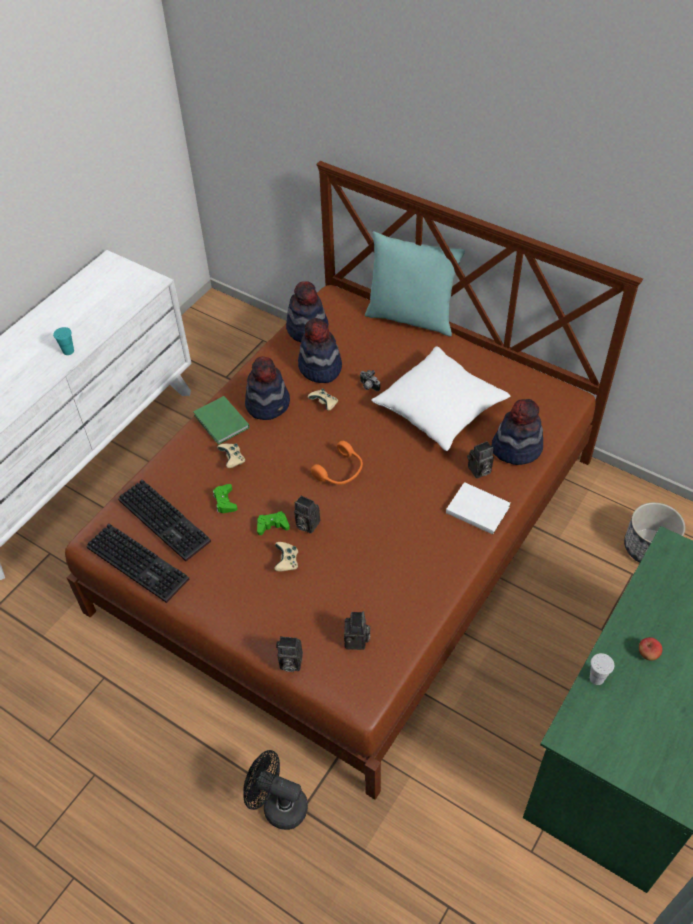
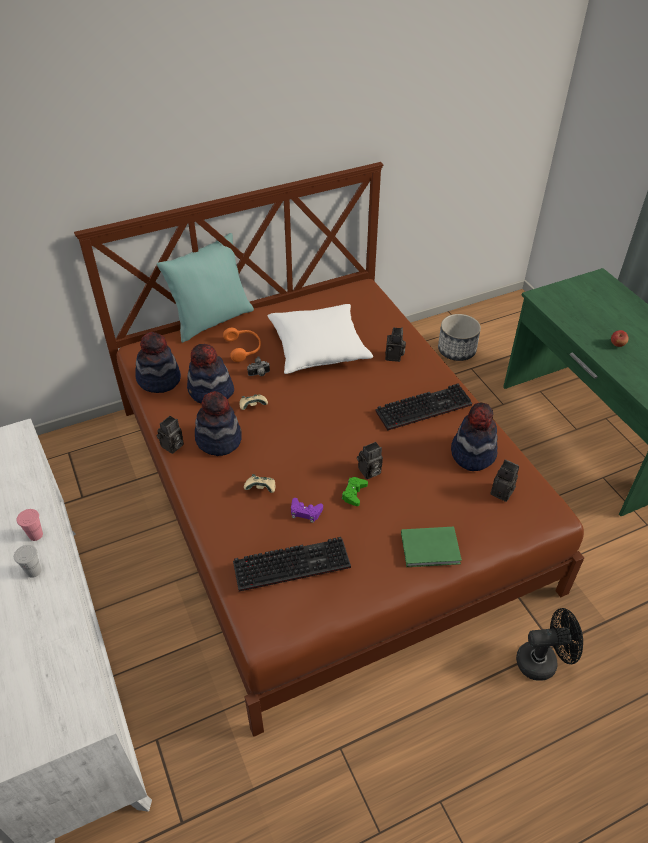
camera: 60 degrees left, 5 degrees down
(68, 351) = (36, 535): turquoise cup -> pink cup
(140, 563) = (324, 605): keyboard -> keyboard (424, 407)
(221, 423) = (211, 479): green book -> green book (432, 549)
(225, 501) = (305, 512): green game controller -> purple game controller
(278, 805) = (543, 661): black fan -> black fan turned 150 degrees counterclockwise
(286, 562) = (398, 501): beige game controller -> none
(289, 663) = (499, 542): camera -> camera (172, 446)
(340, 471) = (333, 427): orange headphones -> orange headphones (244, 348)
(476, 508) = (426, 374): white book -> none
(516, 447) = (389, 329): hat -> hat (472, 453)
(596, 678) = (624, 374): white cup -> white cup (34, 571)

